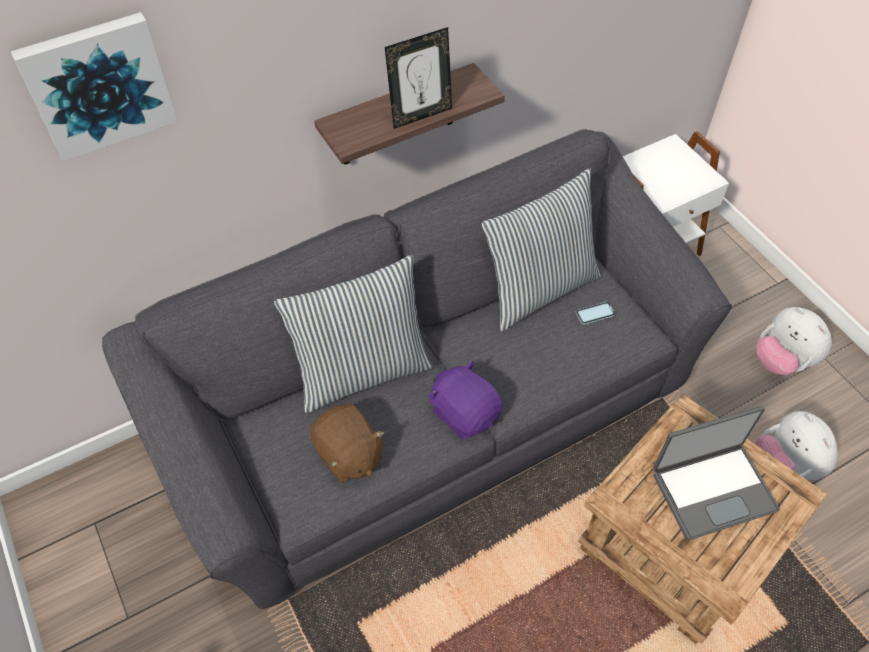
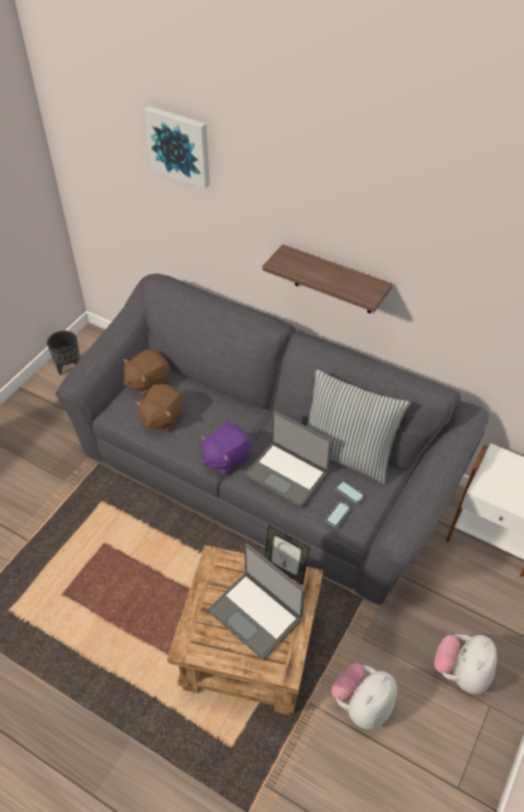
camera: 60 degrees right, 5 degrees down
(69, 564) = (69, 367): none -> black planter
(268, 445) = (147, 382): none -> brown plush toy
(362, 372) = (220, 398): pillow -> none
(420, 115) = (323, 280): picture frame -> picture frame (285, 570)
(464, 413) = (225, 458): purple plush toy -> purple plush toy turned 150 degrees counterclockwise
(533, 359) = (287, 474): none -> laptop
(619, 340) = (338, 514): none -> phone

